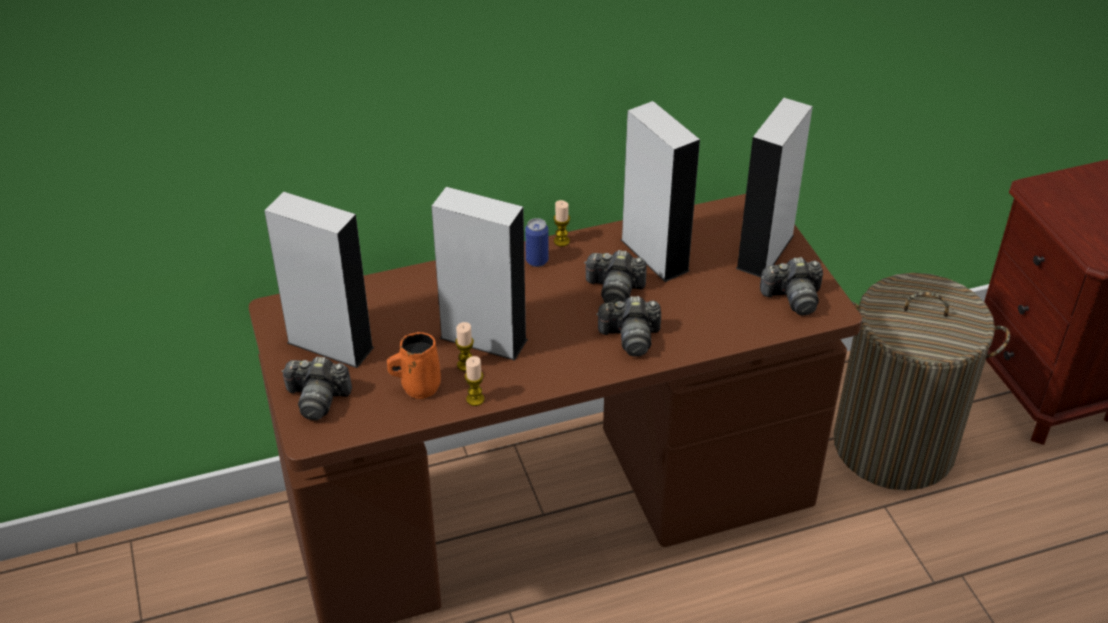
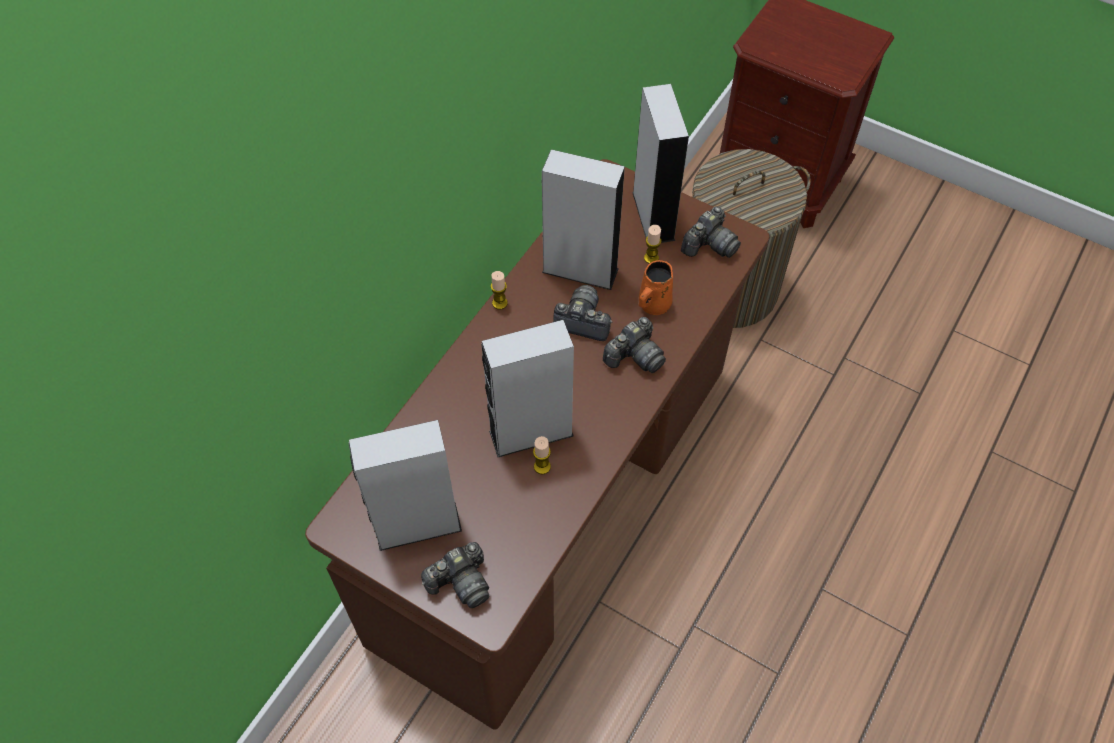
camera: 40 degrees left, 15 degrees up
(418, 387) = (527, 512): orange mug -> orange mug (653, 305)
(475, 399) = (580, 491): candle -> candle (651, 258)
(537, 260) = (499, 333): can -> none
(615, 290) = (583, 321): camera -> camera turned 135 degrees counterclockwise

